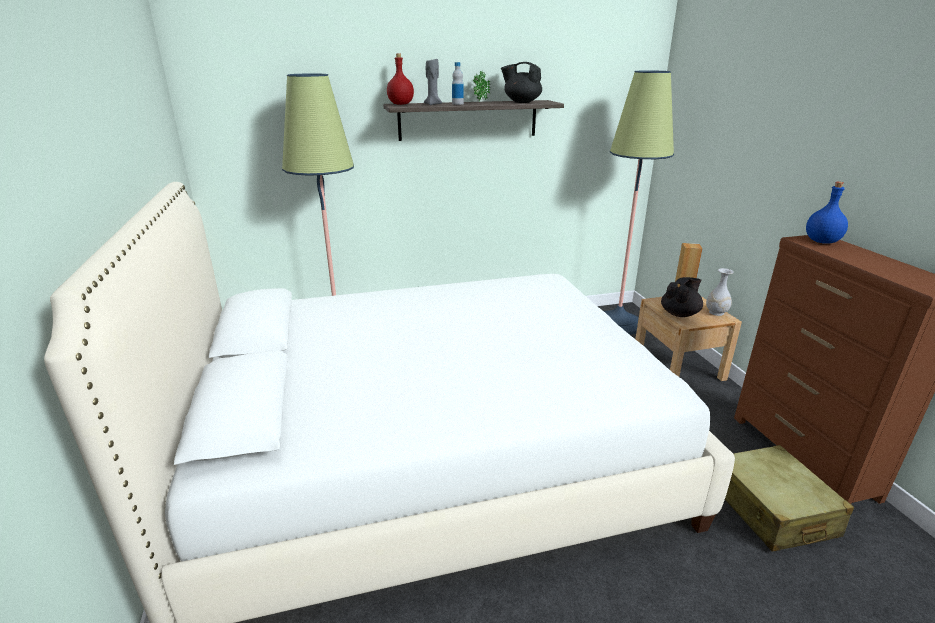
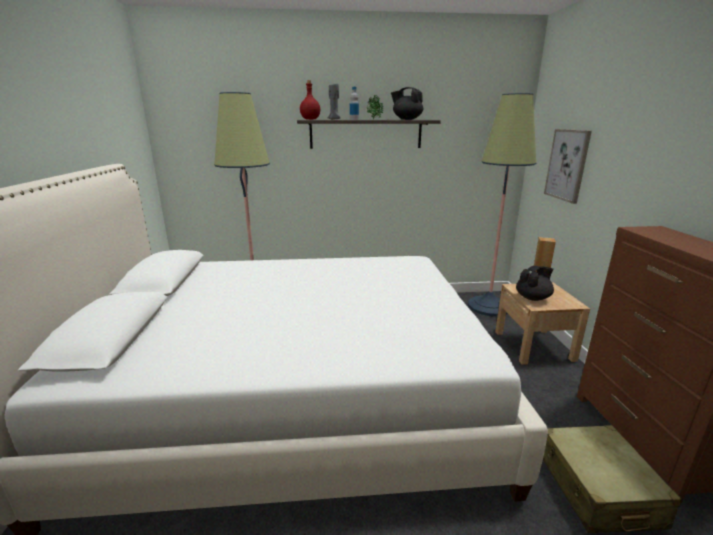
camera: 10 degrees right, 5 degrees down
(710, 157) = (567, 165): none -> picture
(716, 312) = (567, 299): white vase -> none
(821, 241) = (658, 231): blue bottle -> none

